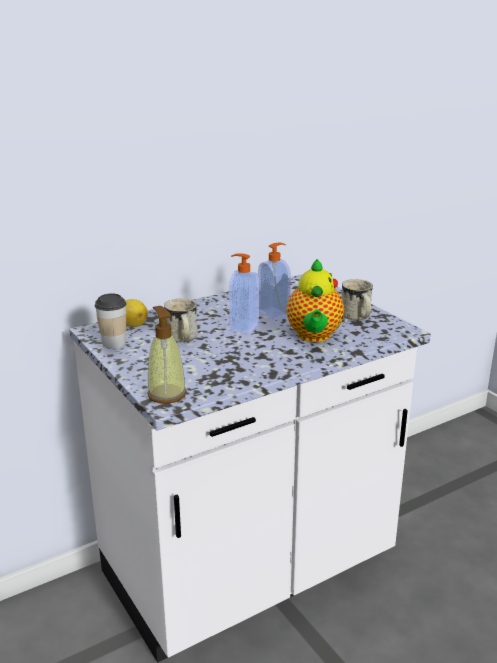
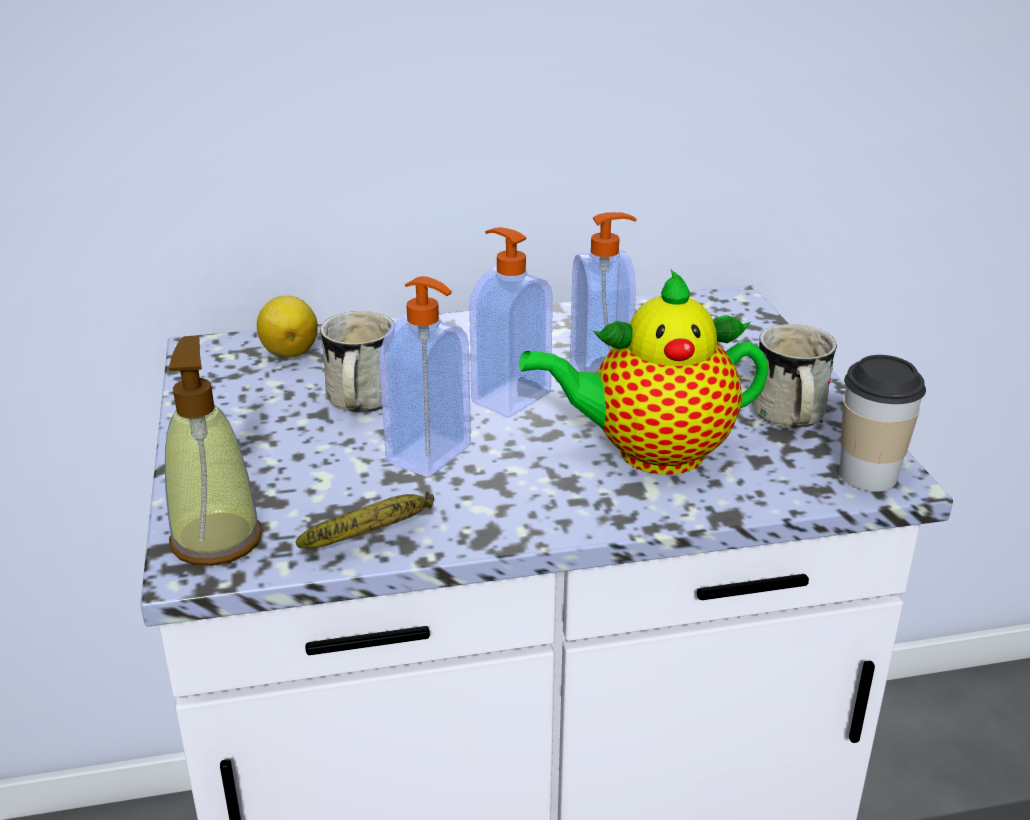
camera: 20 degrees right, 5 degrees up
(114, 343) = (218, 388): cup -> cup (868, 475)
(228, 352) = (431, 455): none -> soap dispenser
(231, 381) = (376, 537): none -> banana
(314, 337) = (651, 453): teapot -> teapot turned 60 degrees clockwise

